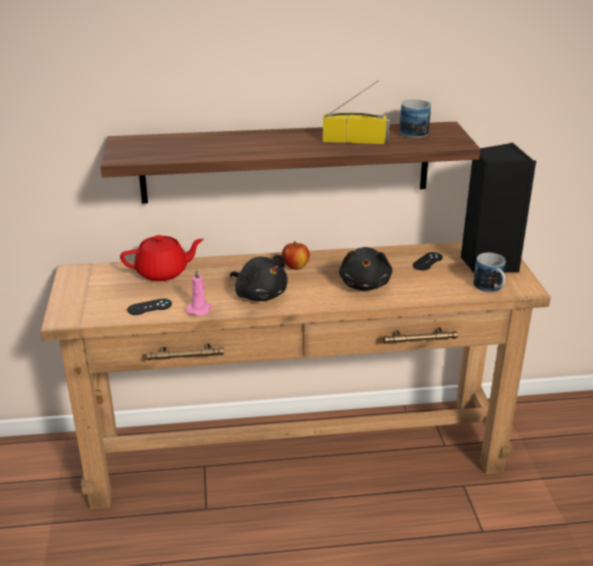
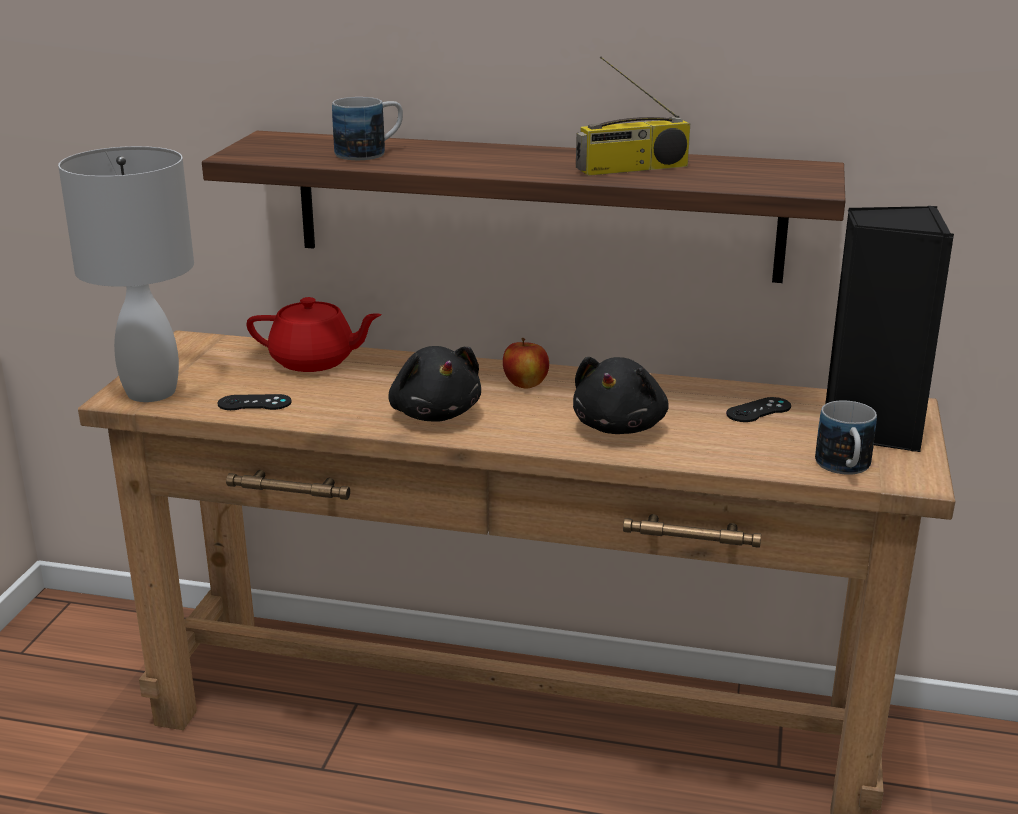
camera: 20 degrees right, 5 degrees down
(78, 311) = (149, 392): none -> white table lamp
(199, 309) = (326, 418): pink candle -> none
(355, 140) = (632, 169): radio -> radio turned 135 degrees clockwise
(417, 131) = (754, 168): mug -> mug (370, 153)

